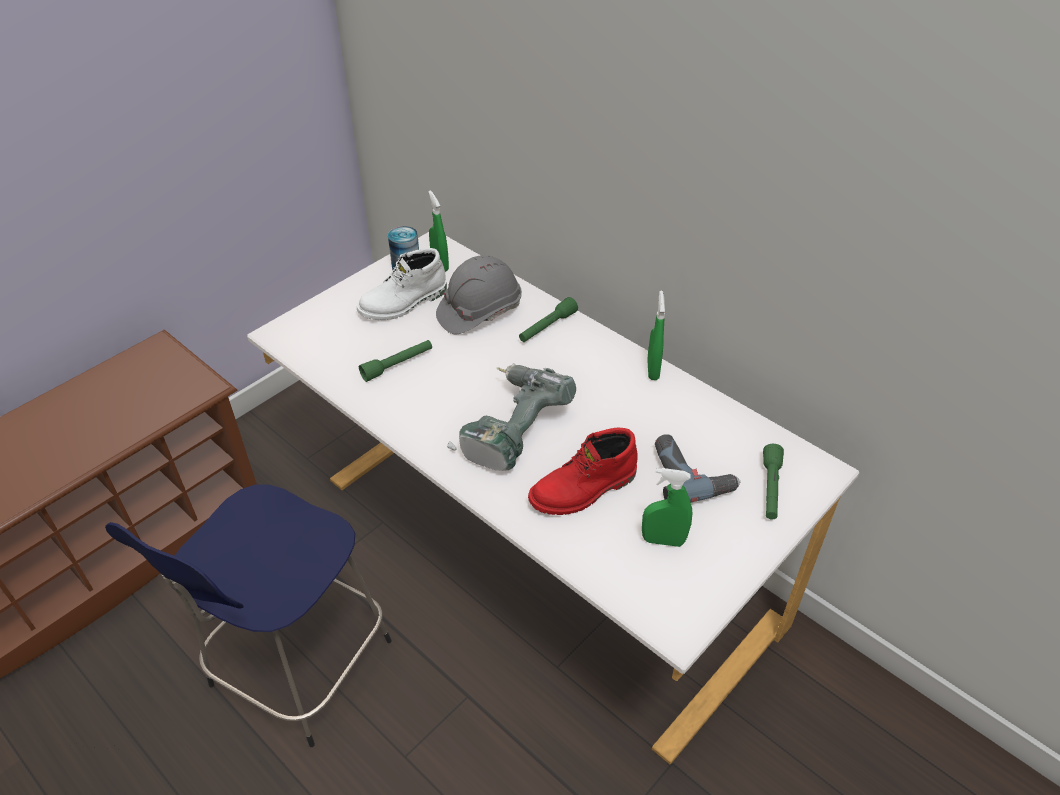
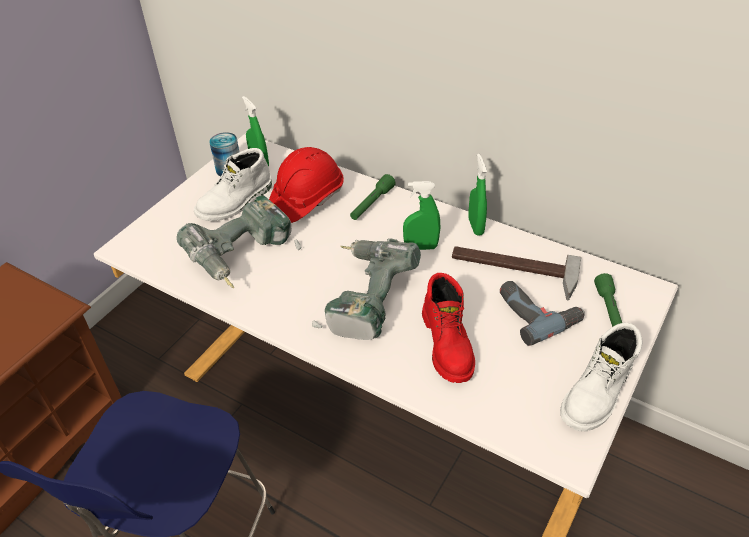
camera: 10 degrees left, 0 degrees up
(397, 365) = (245, 259): green flashlight -> power drill
(479, 311) = (307, 199): grey hard hat -> red hard hat
(584, 490) = (448, 344): red boot -> red boot turned 60 degrees counterclockwise
(663, 540) = (532, 377): green spray bottle -> green spray bottle (421, 247)
(678, 424) = (513, 271): none -> hammer
(728, 570) = (598, 394): none -> white boot

